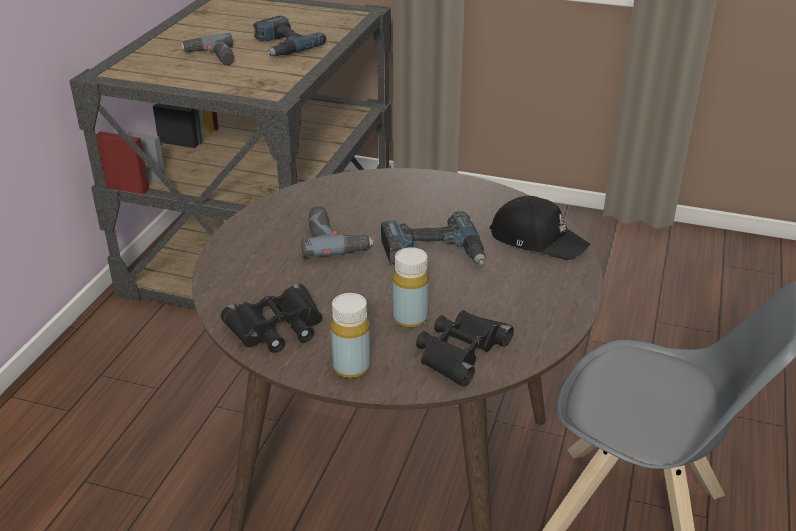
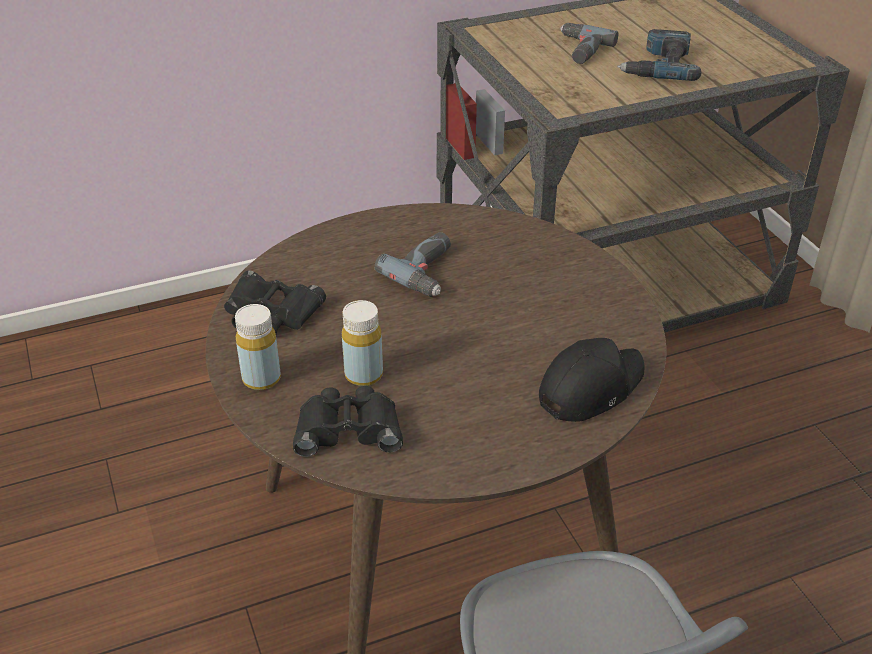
camera: 50 degrees right, 5 degrees up
(433, 252) = (480, 336): power drill -> none
(537, 239) = (589, 387): black cap -> black cap turned 120 degrees counterclockwise

